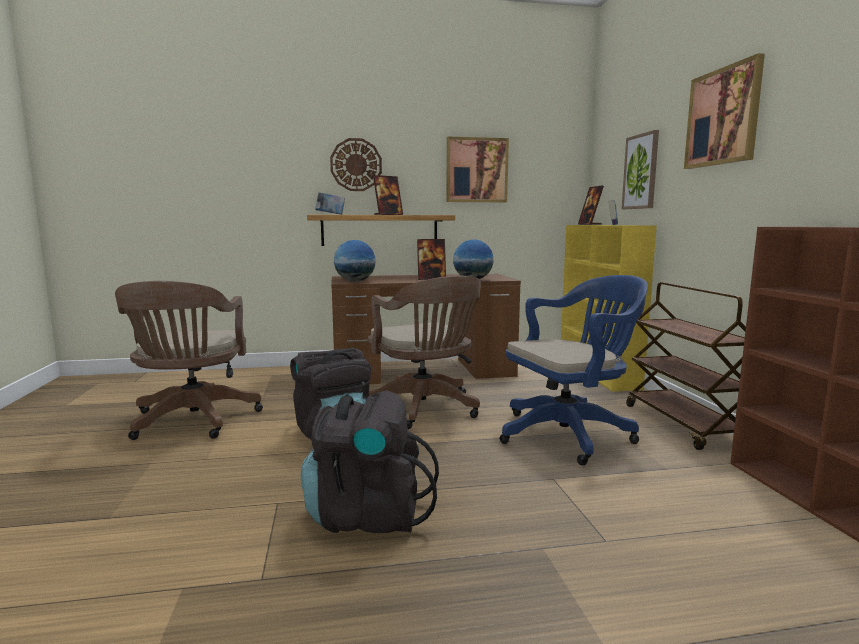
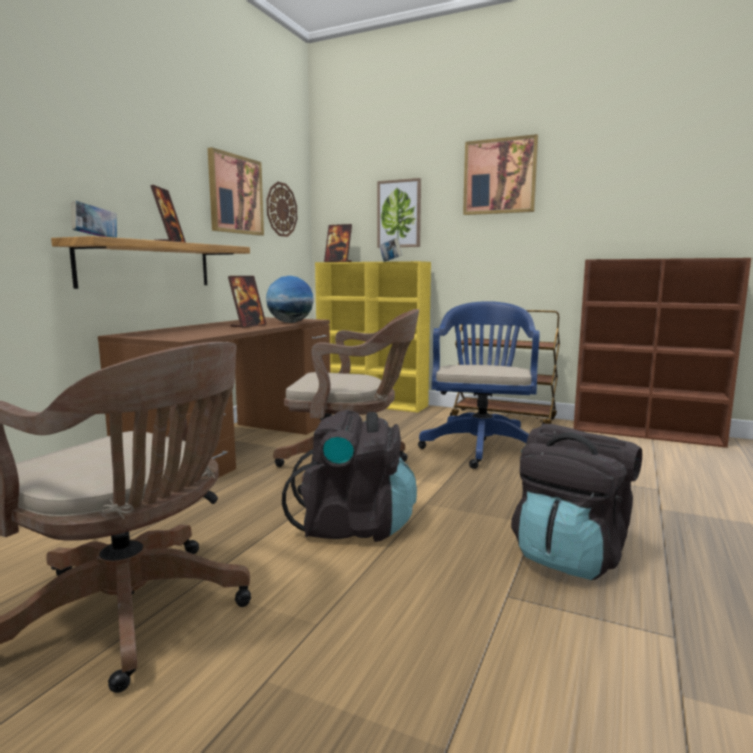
camera: 55 degrees left, 0 degrees up
(355, 281) = (186, 336): globe -> none
(356, 165) = (112, 165): wall clock -> wall clock (281, 209)

